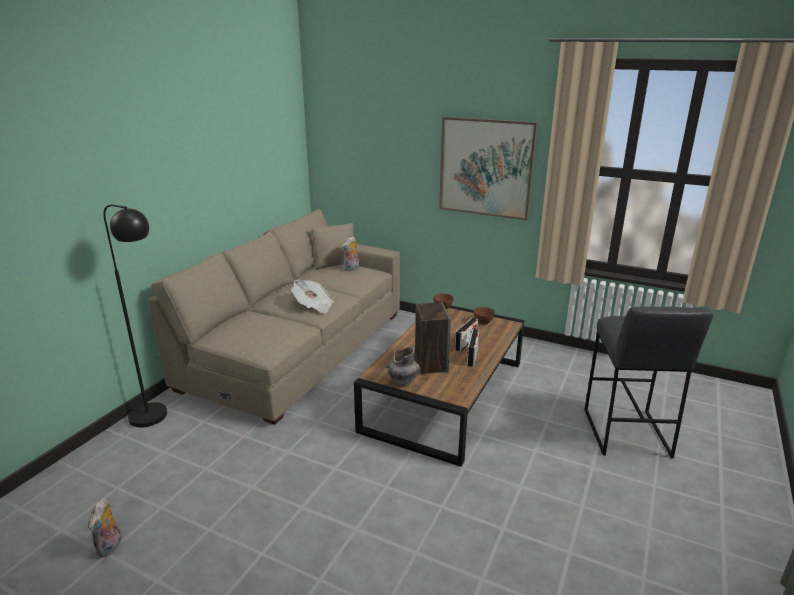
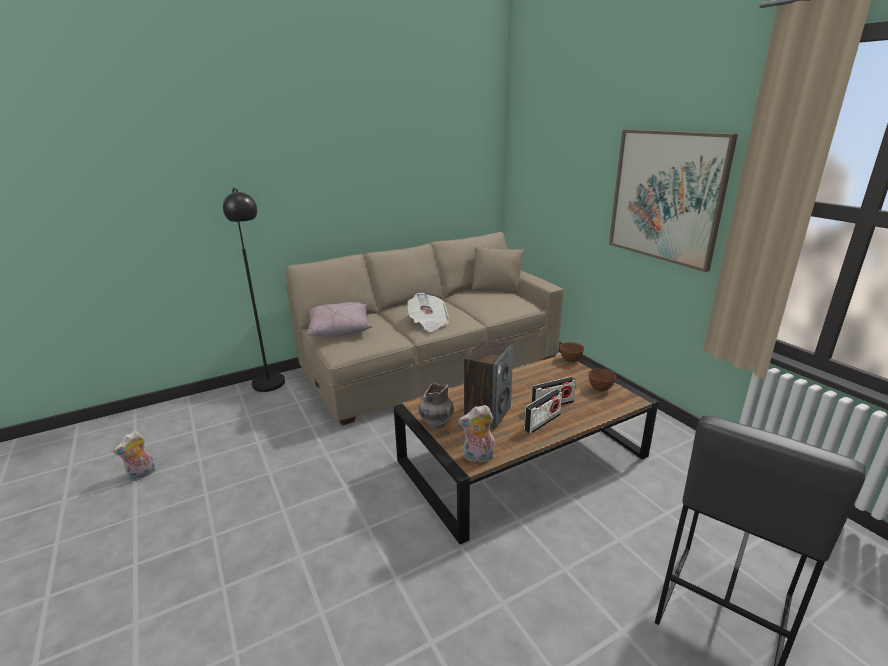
camera: 35 degrees right, 0 degrees up
(238, 333) = (339, 329): none -> purple pillow
(351, 269) = (504, 297): plush toy -> plush toy (478, 458)

